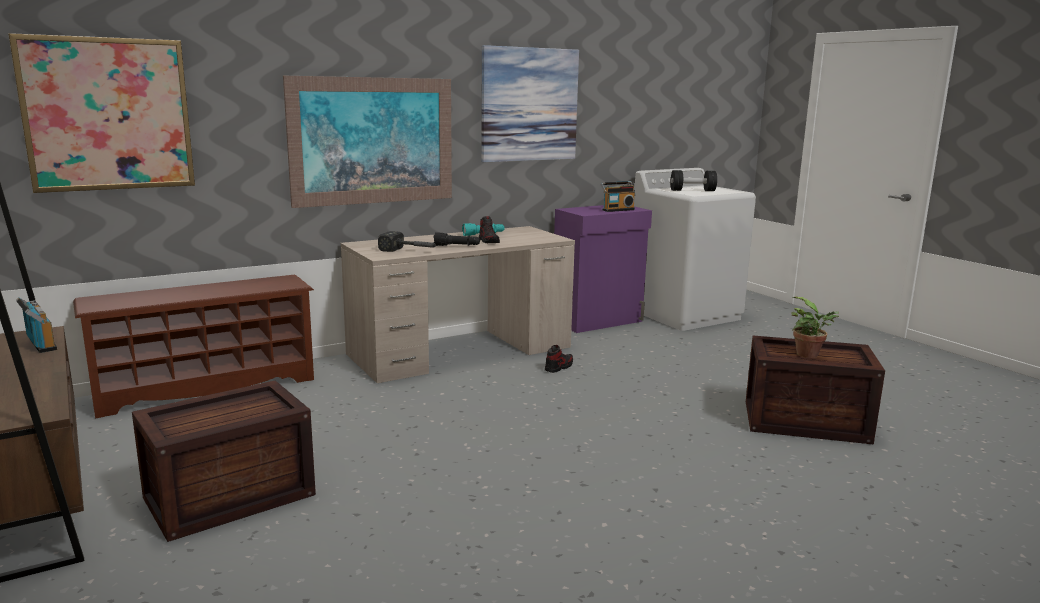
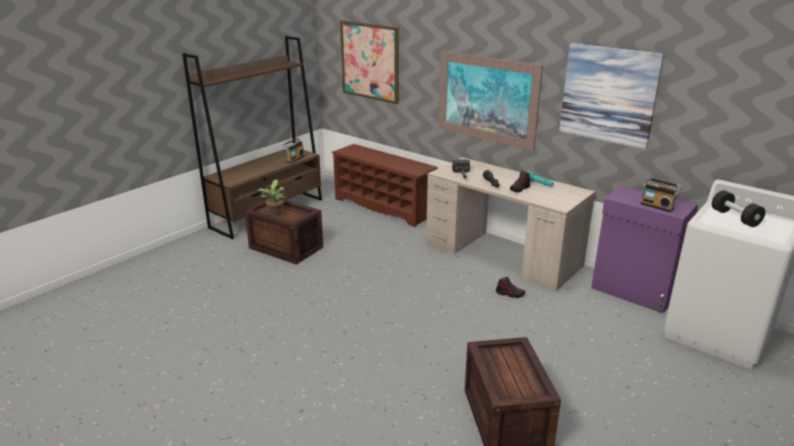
camera: 70 degrees right, 10 degrees up
(810, 355) = (508, 369): potted plant -> potted plant (275, 213)

